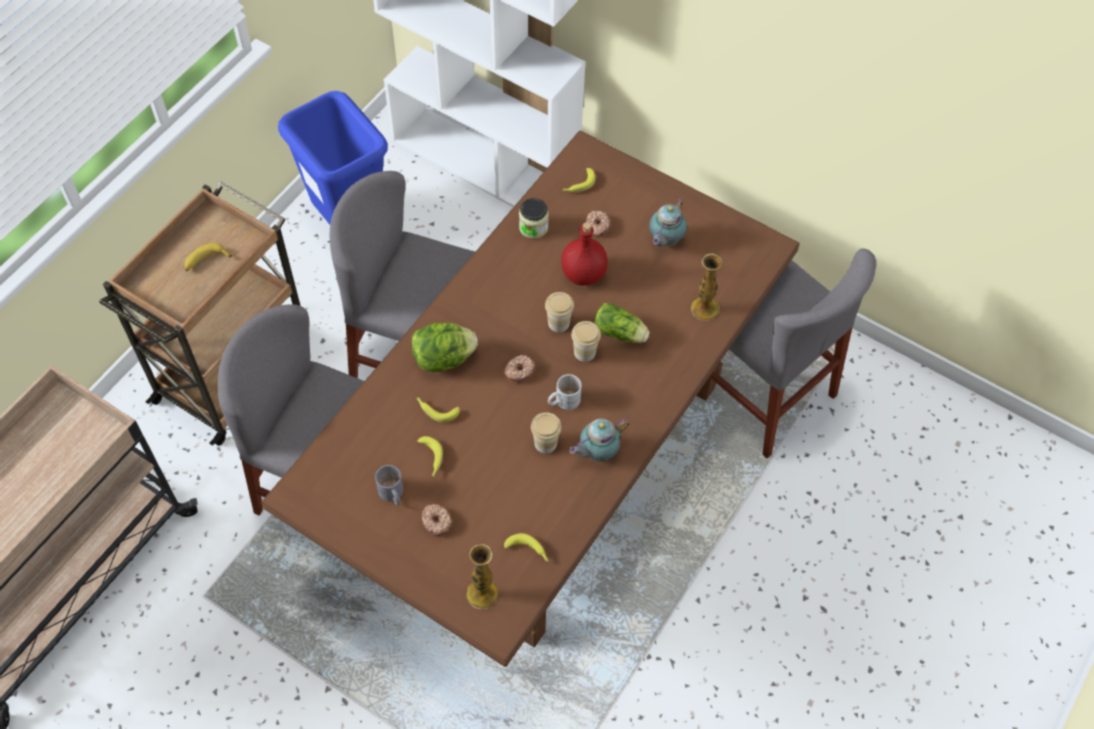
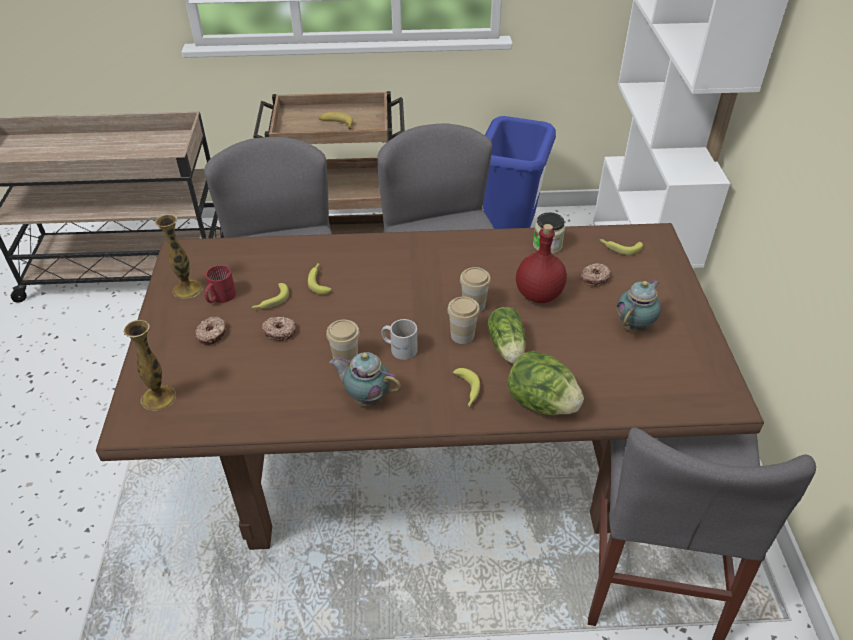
camera: 55 degrees right, 15 degrees down
(391, 494) = (219, 297): grey mug -> red mug
(443, 358) = (371, 261): lettuce -> lettuce (541, 403)
(519, 371) = (402, 307): donut -> donut (280, 331)
(528, 551) = (224, 405): banana -> banana (466, 391)
(664, 241) = (635, 325): teapot -> teapot turned 135 degrees clockwise
(705, 308) = (599, 390): vase -> vase (187, 289)

